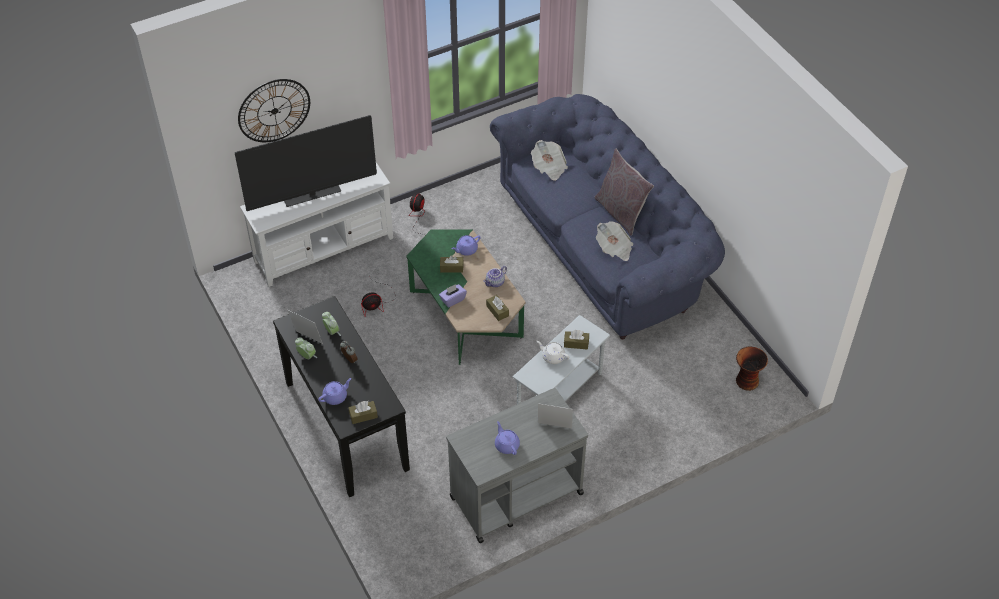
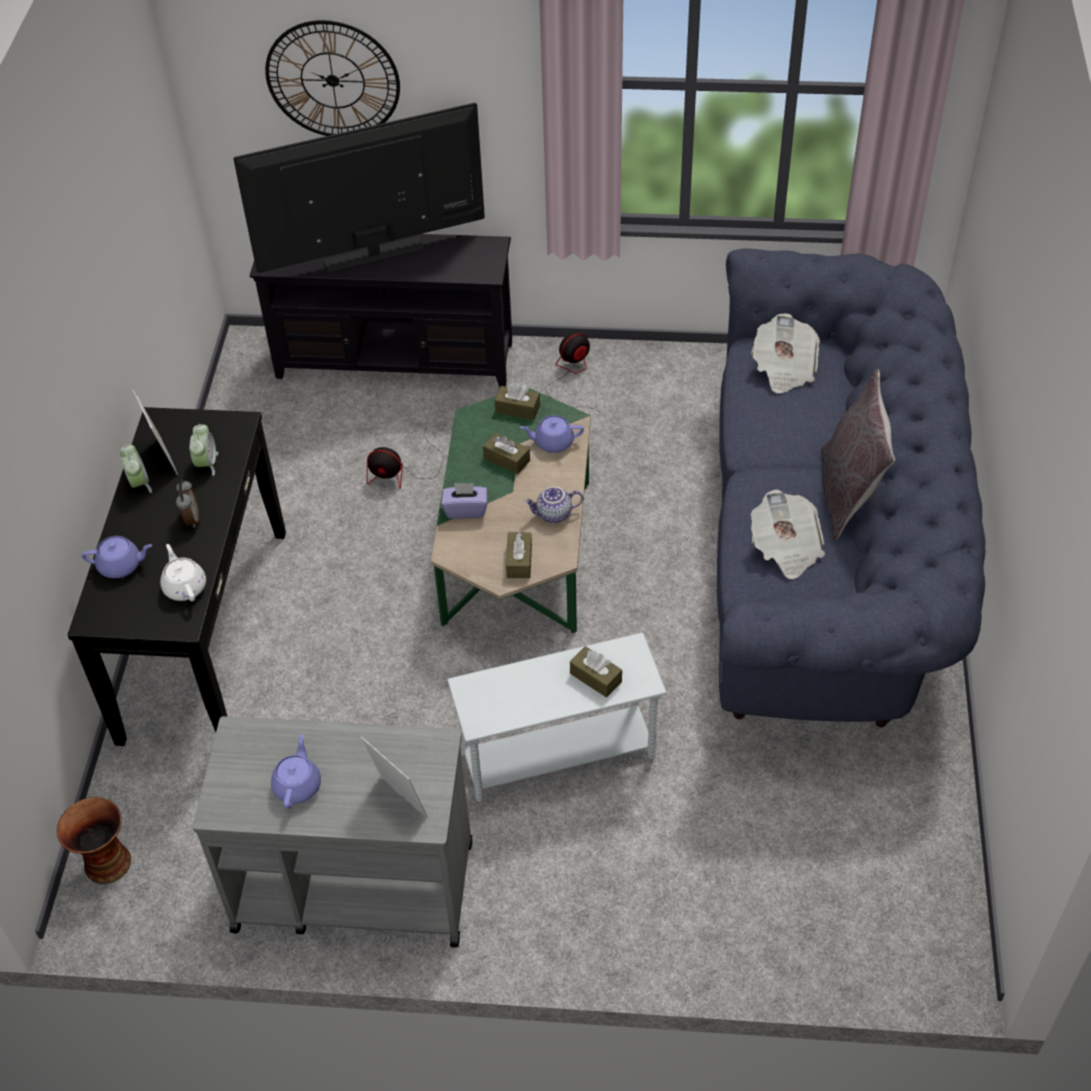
camera: 35 degrees right, 0 degrees up
(312, 195) = (374, 255): television -> television turned 150 degrees clockwise
(324, 249) = (395, 360): white tv stand -> black tv stand
(363, 415) = (132, 616): brown tissue box -> brown tissue box (517, 409)
(552, 357) = (538, 680): white teapot -> white teapot (184, 586)
(746, 381) = (902, 909): vase -> vase (105, 863)

